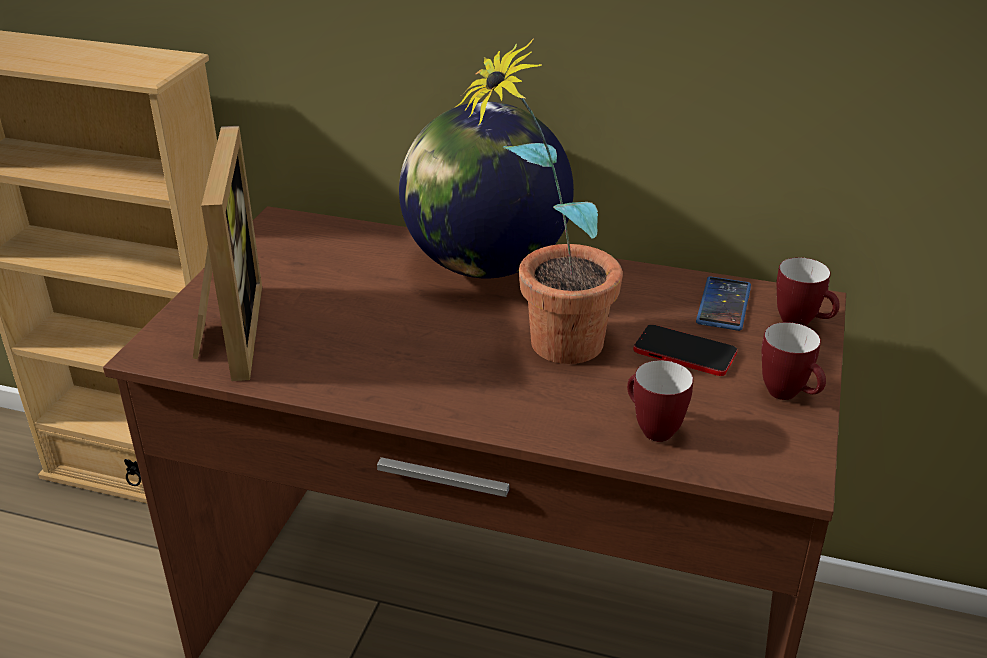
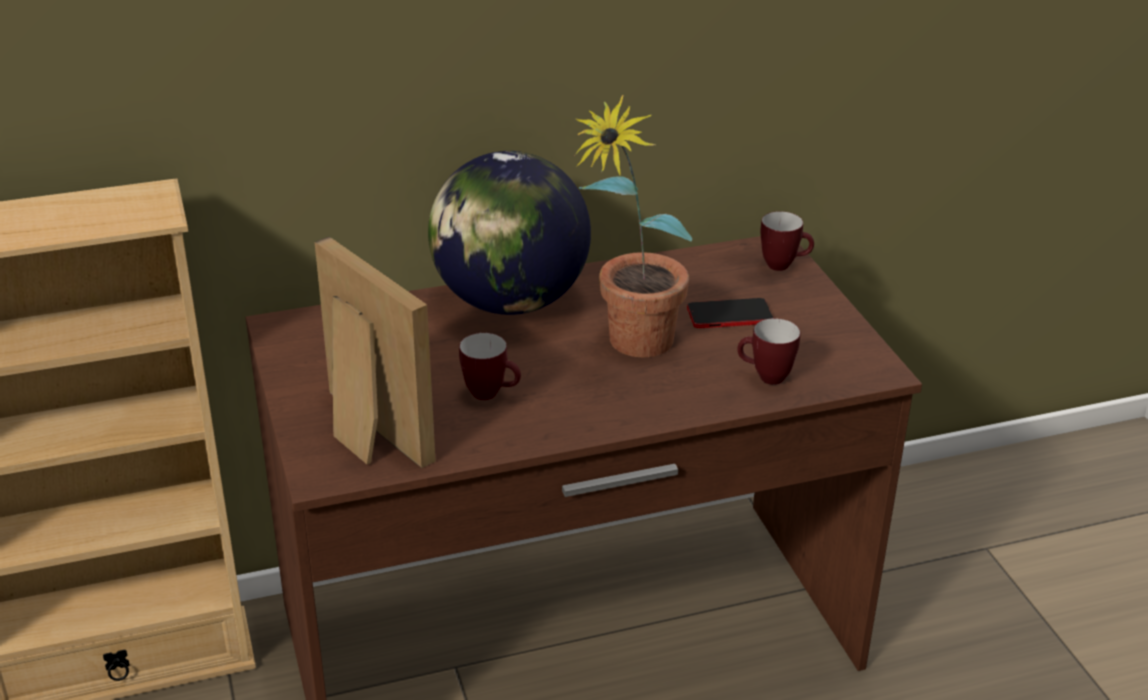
camera: 35 degrees left, 0 degrees up
(724, 304) = (718, 270): phone -> none
(789, 395) = (826, 319): mug -> mug (491, 394)

